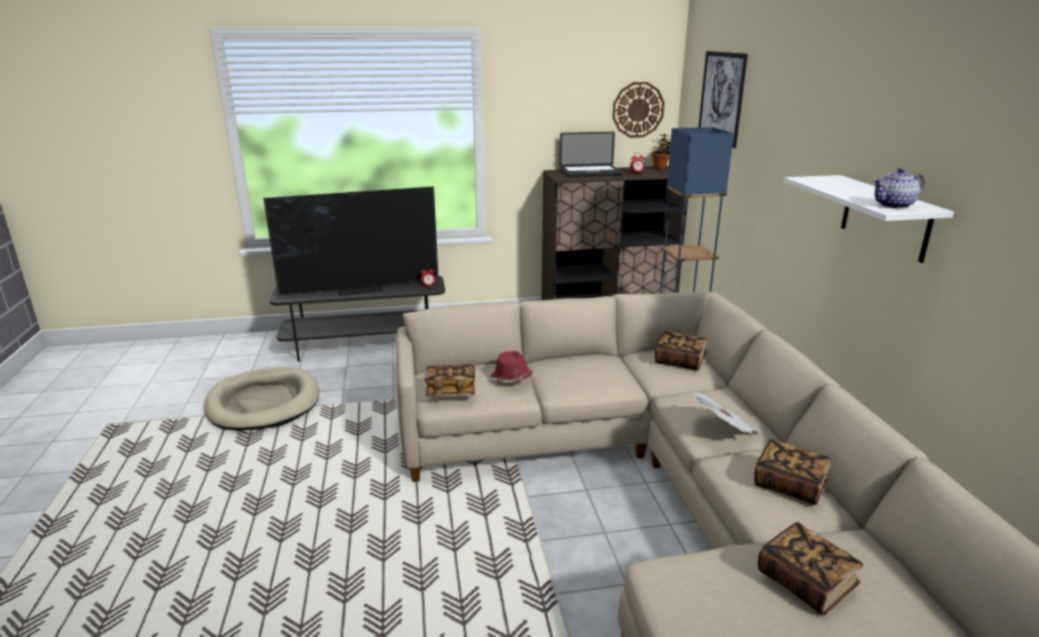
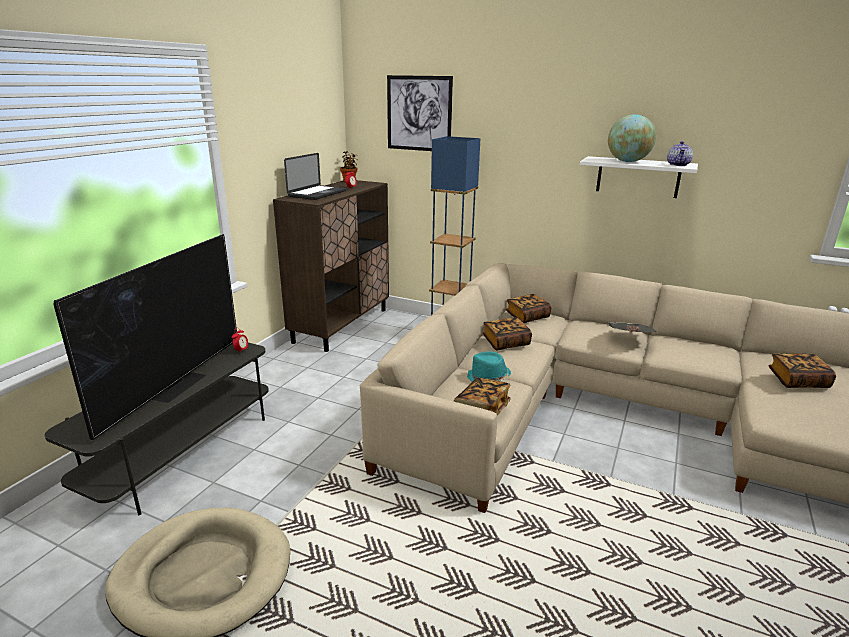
camera: 55 degrees left, 0 degrees up
(511, 379) = (488, 378): red hat -> turquoise hat
(638, 110) = (324, 131): wall clock -> none
(789, 485) = (700, 348): book -> book (506, 343)
(844, 189) = (628, 161): none -> globe

